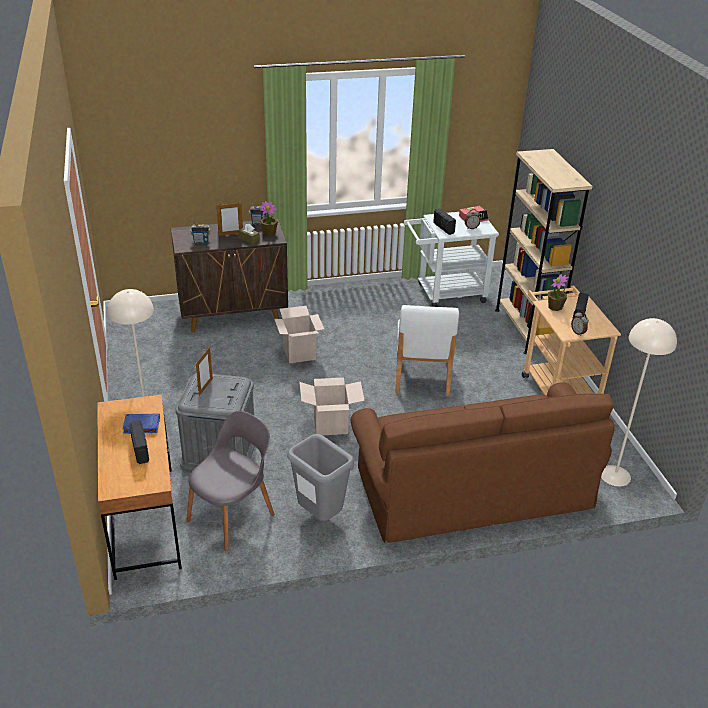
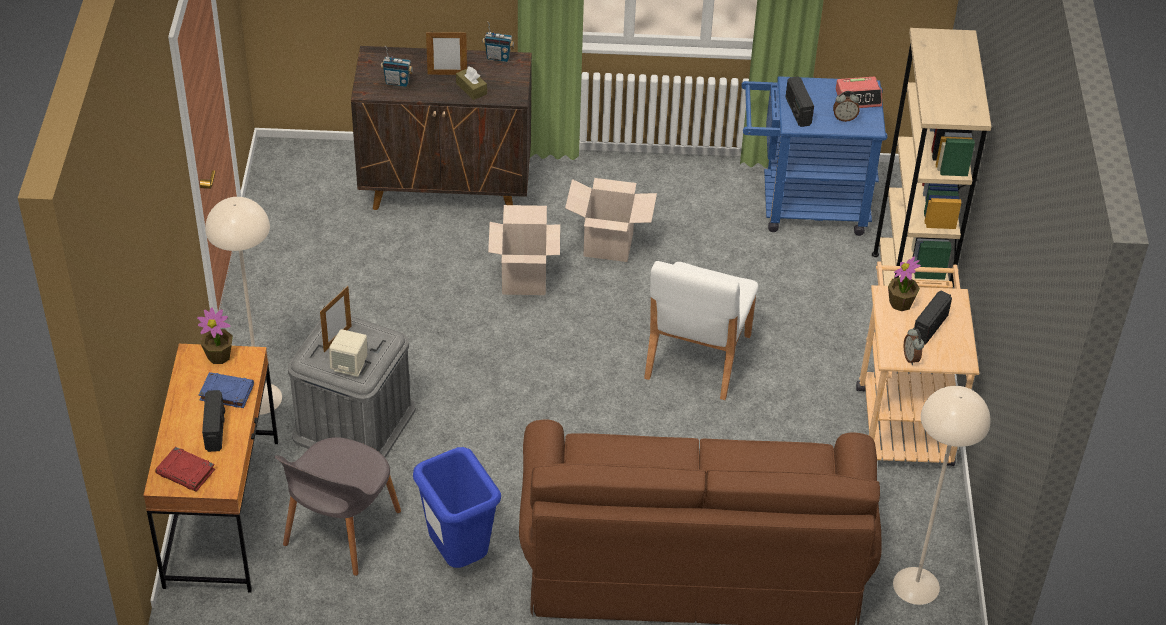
camera: 15 degrees right, 10 degrees up
(127, 480) = (186, 472): none -> red book
(220, 401) = (350, 366): none -> beige speaker
(232, 516) = (340, 530): grey chair -> grey chair turned 150 degrees clockwise
(269, 232) = (507, 80): potted plant -> potted plant (219, 355)
(319, 516) = (458, 556): grey trash can -> blue trash can
(330, 425) = (526, 414): cardboard box -> cardboard box (608, 245)
(445, 294) = (803, 206): white cart -> blue cart

